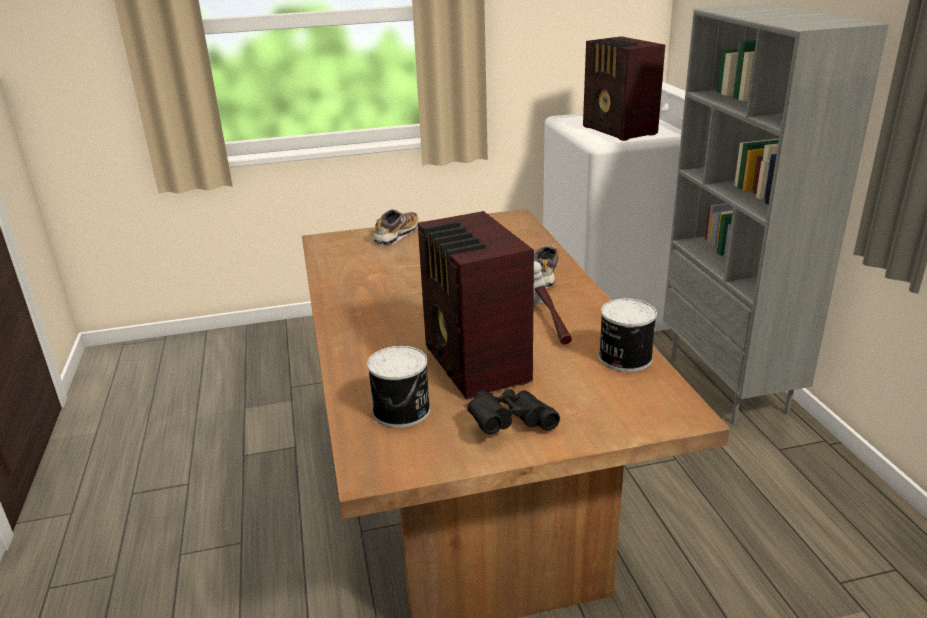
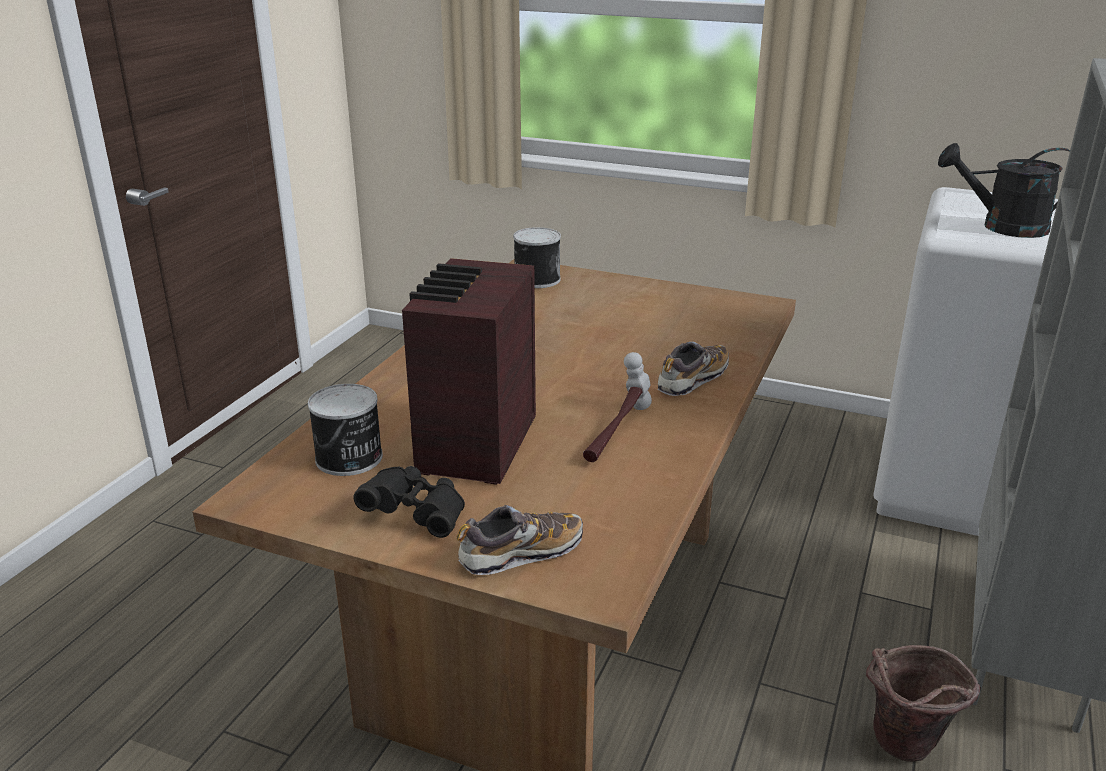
camera: 35 degrees right, 0 degrees up
(396, 235) = (603, 286): shoe -> shoe (520, 554)
(619, 131) = (1003, 227): radio -> black watering can
(623, 358) = (634, 503): can -> can (536, 279)
(731, 466) = (904, 751): none -> brown bucket

